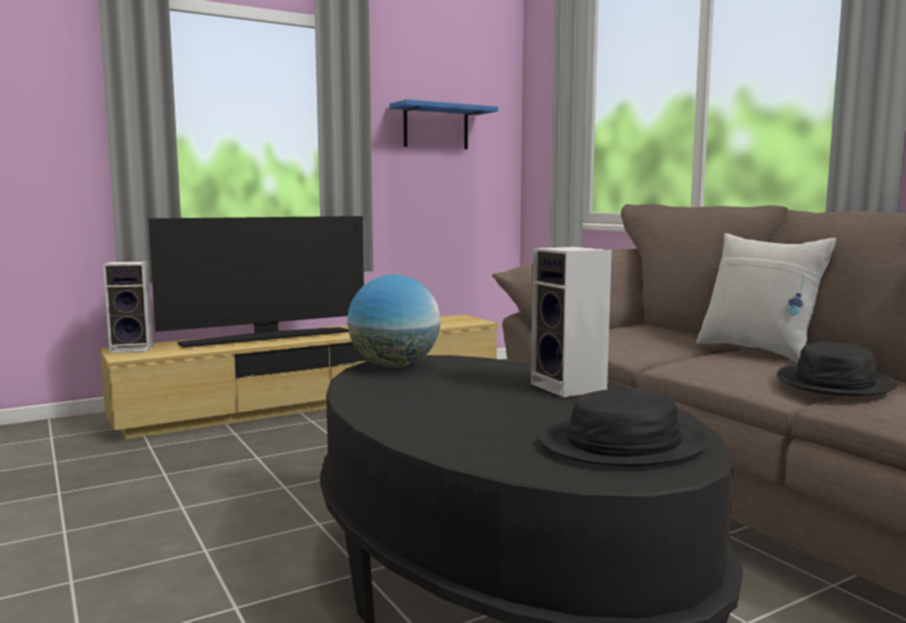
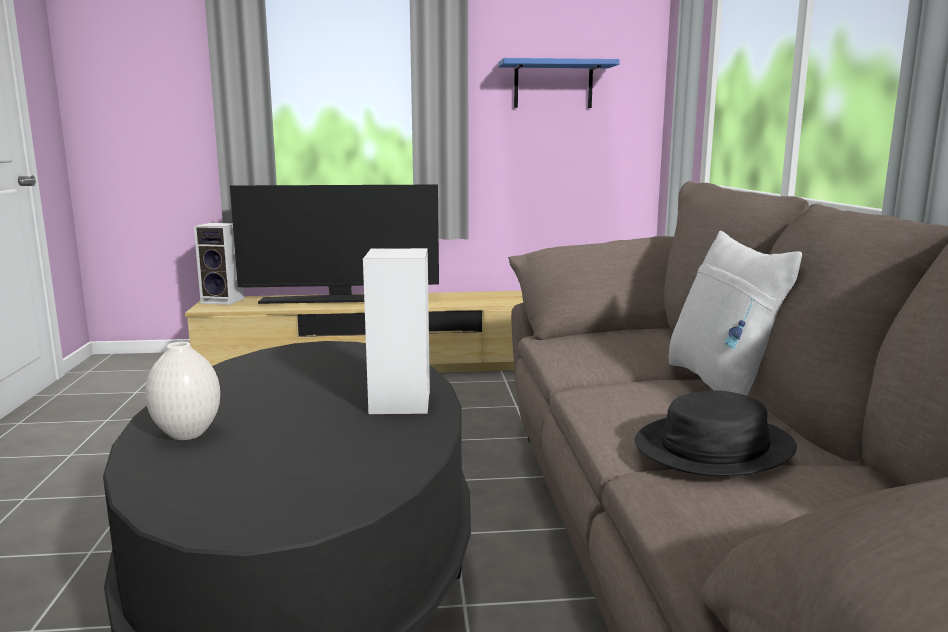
camera: 25 degrees right, 5 degrees up
(394, 366) = (304, 352): globe -> none
(448, 430) = (187, 435): none -> white vase
(624, 444) = (292, 484): black hat -> none

